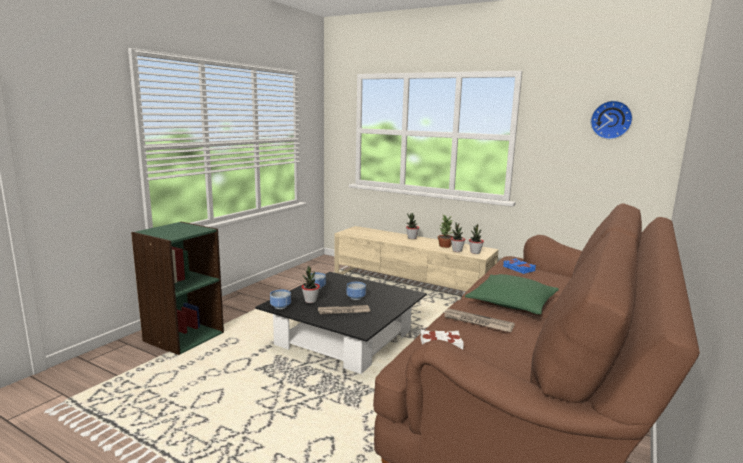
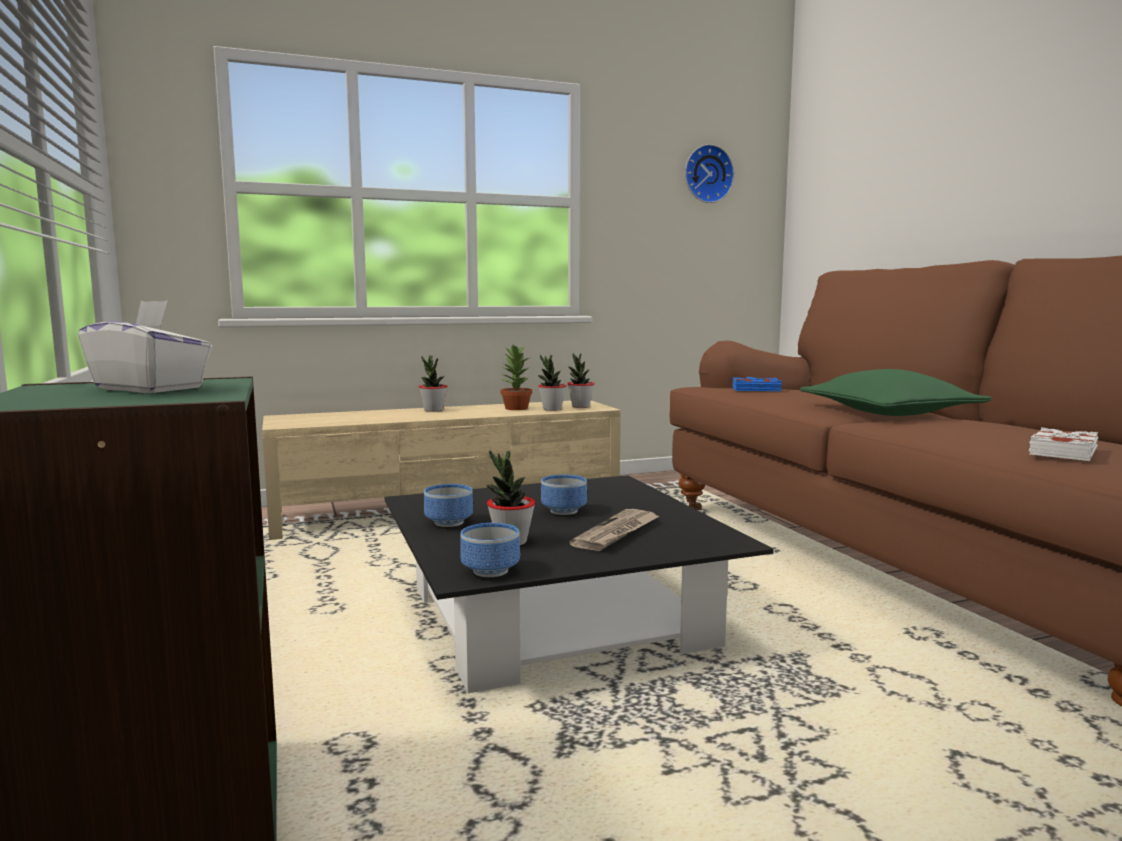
camera: 50 degrees left, 5 degrees down
(182, 230) = (150, 388): none -> white tissue box
(477, 322) = (969, 429): newspaper -> none

